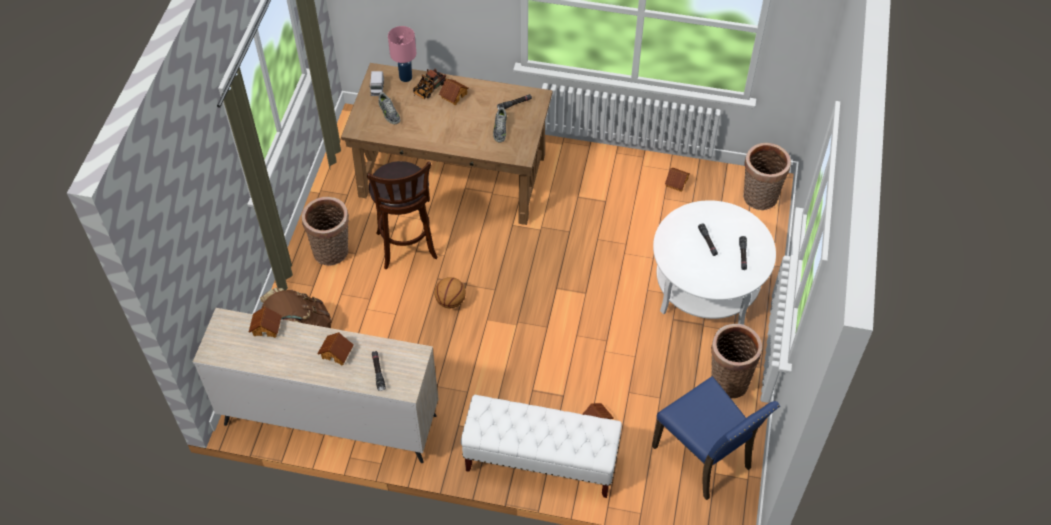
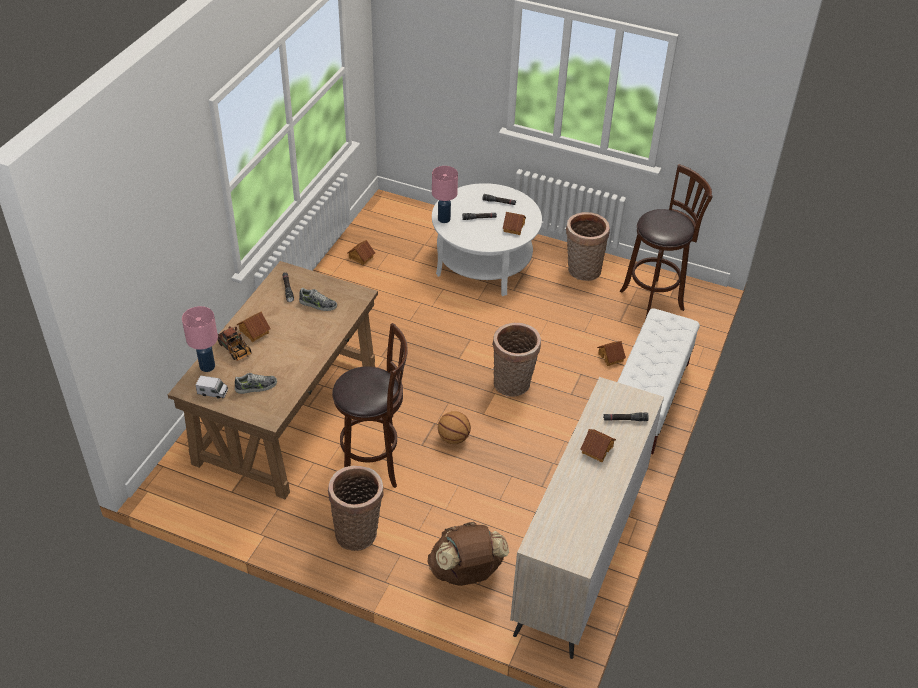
camera: 80 degrees left, 10 degrees down
(266, 327) = (554, 506): toy house -> toy house (513, 227)
(694, 212) = (443, 219): none -> pink table lamp
(705, 457) = (654, 299): blue chair -> brown stool
(758, 198) = (398, 214): basket -> basket (513, 385)

